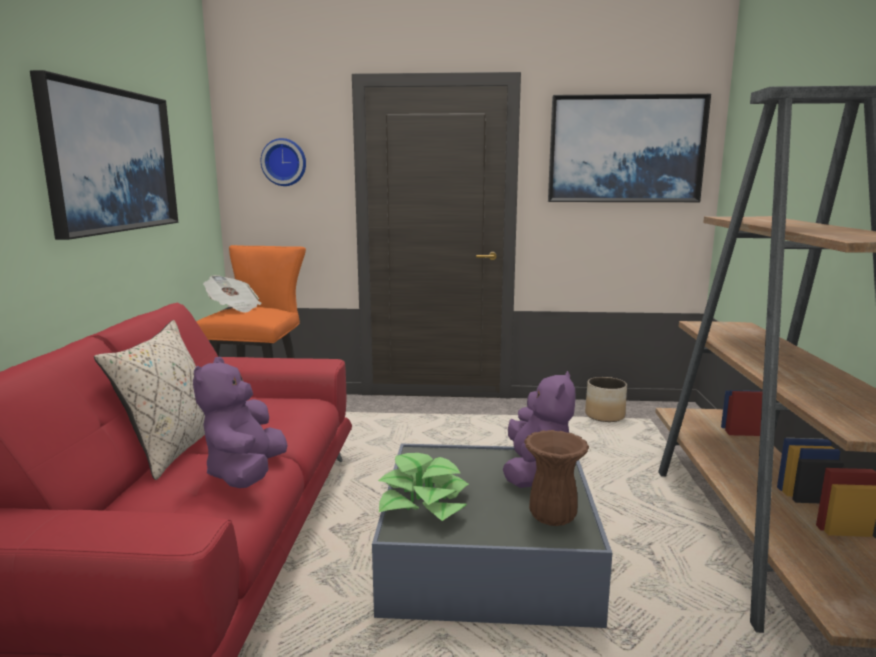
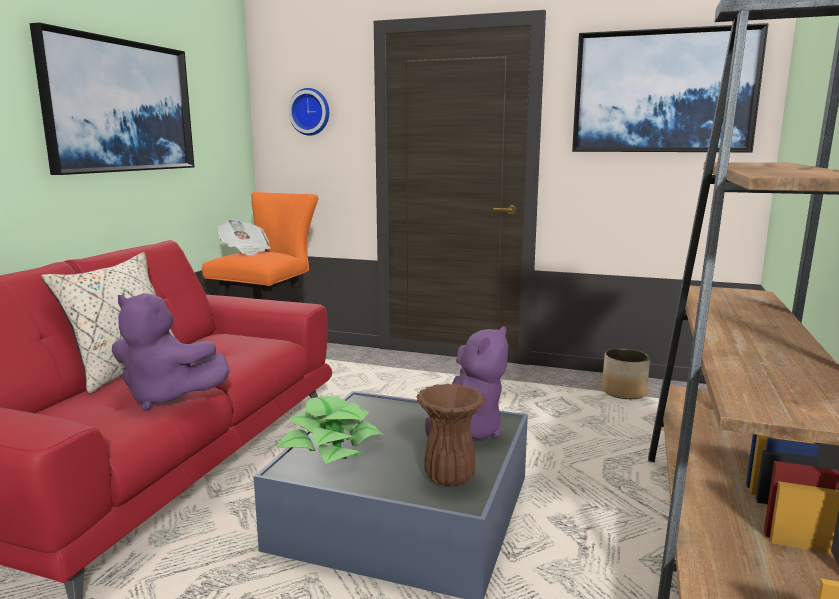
camera: 15 degrees right, 0 degrees up
(246, 474) = (166, 397): purple plush toy -> purple plush toy turned 90 degrees counterclockwise

